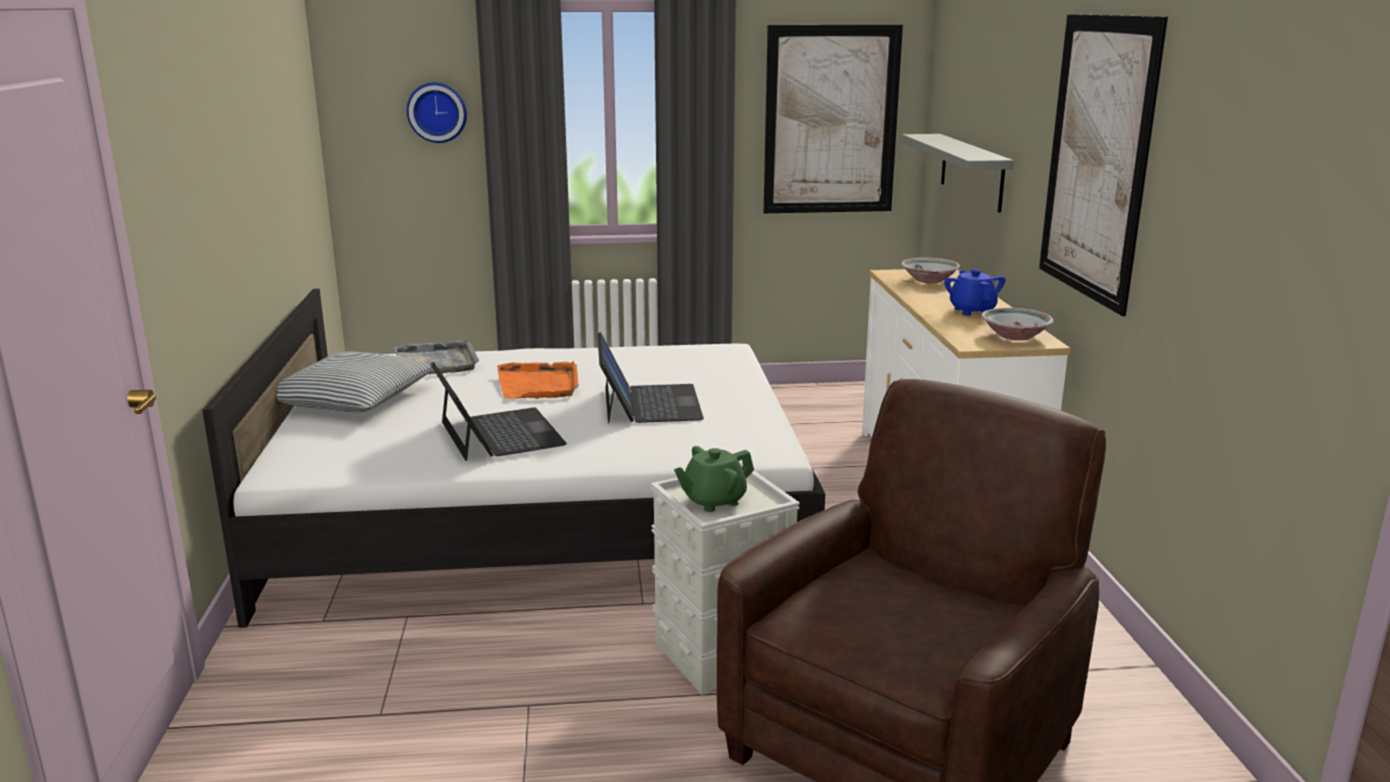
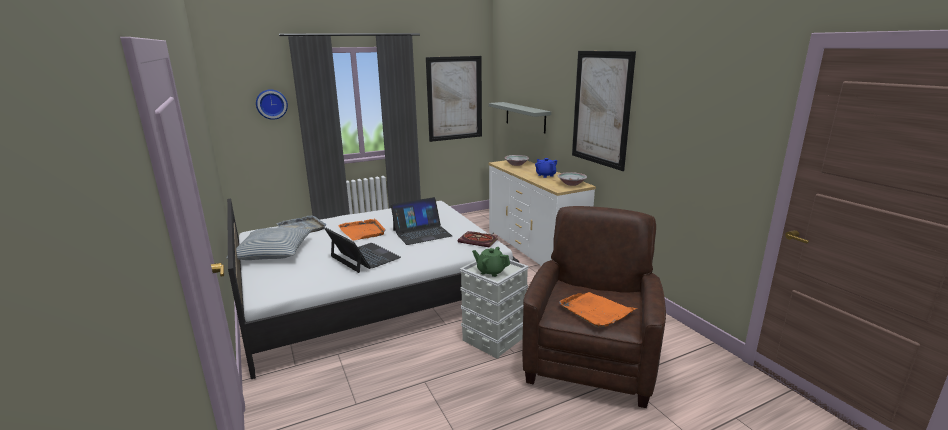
camera: 20 degrees left, 0 degrees up
(649, 403) = (422, 233): laptop -> laptop turned 90 degrees clockwise
(713, 501) = (491, 271): green teapot -> green teapot turned 75 degrees clockwise
(754, 436) = (479, 241): none -> book
(889, 627) = (595, 311): none -> orange tray

